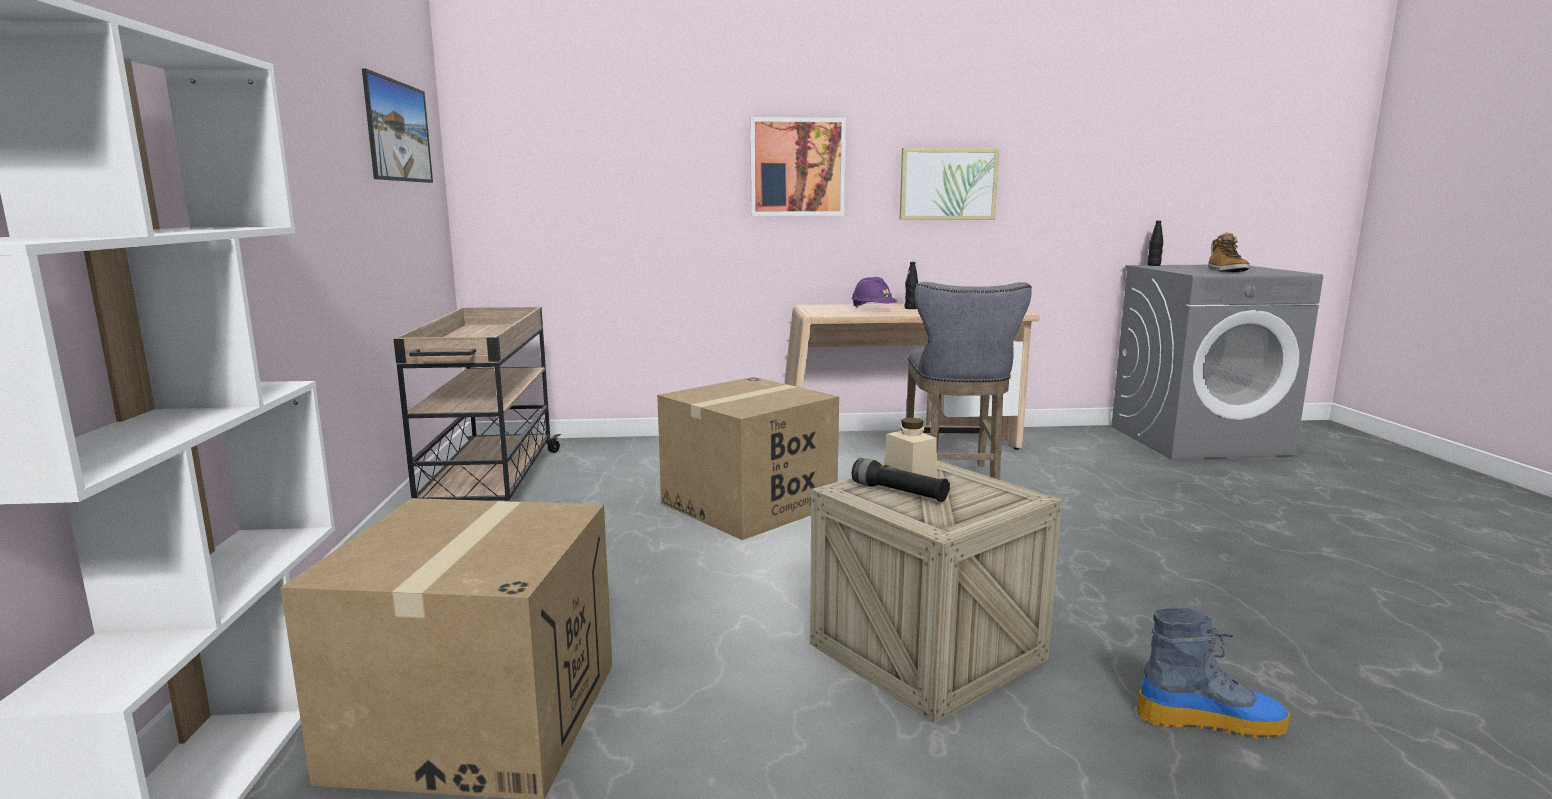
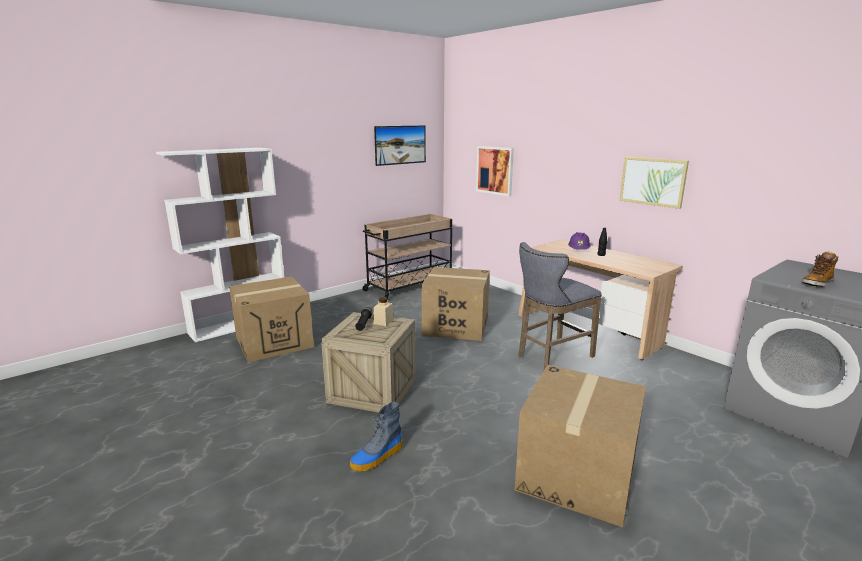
camera: 55 degrees right, 5 degrees up
(797, 167) = (570, 164): picture -> picture (495, 170)
(1153, 265) = (805, 265): black bottle -> none
(1210, 720) = (377, 457): boot -> boot turned 75 degrees clockwise
(1306, 575) = (577, 475): none -> cardboard box

